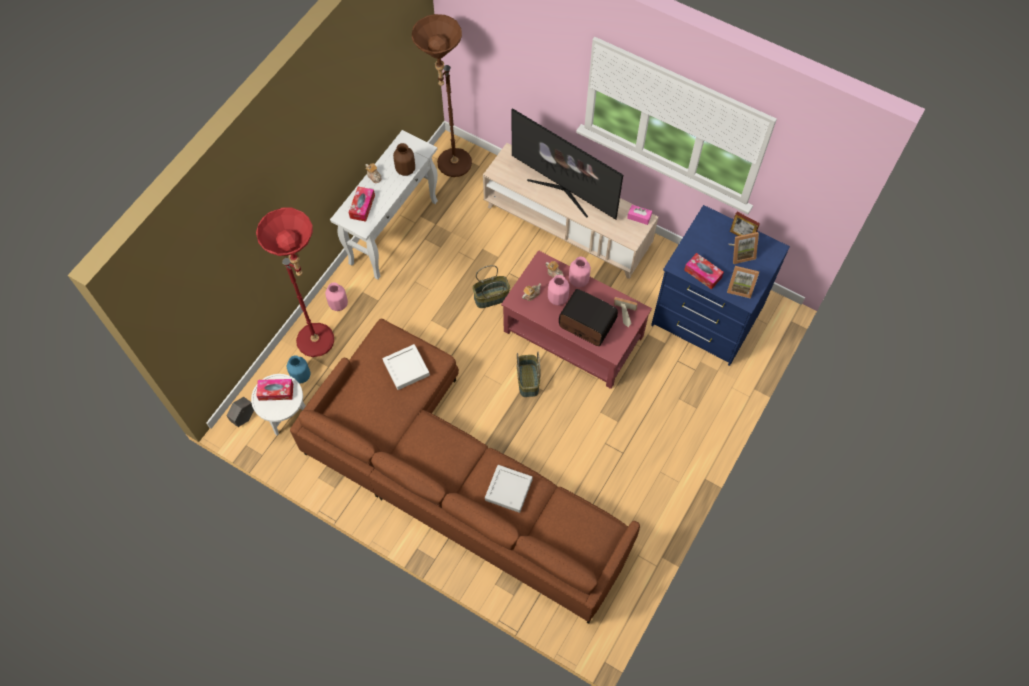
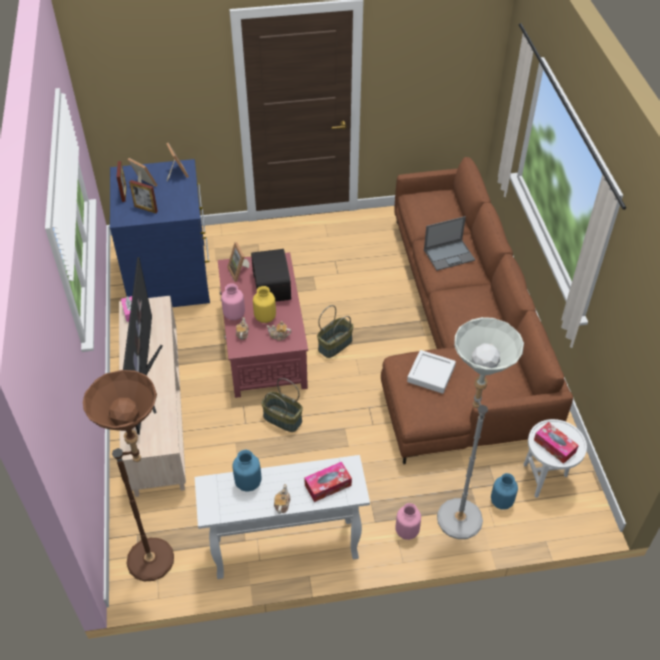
camera: 130 degrees left, 15 degrees down
(244, 417) = (583, 512): grey planter -> none
(322, 344) = (456, 510): red floor lamp -> grey floor lamp
(405, 170) = (248, 483): brown vase -> blue vase
(508, 490) = (449, 255): grey tray -> laptop
(557, 298) = (265, 317): pink vase -> yellow vase
(703, 274) = (183, 196): tissue box -> none
(707, 239) = (146, 209): none -> picture frame

